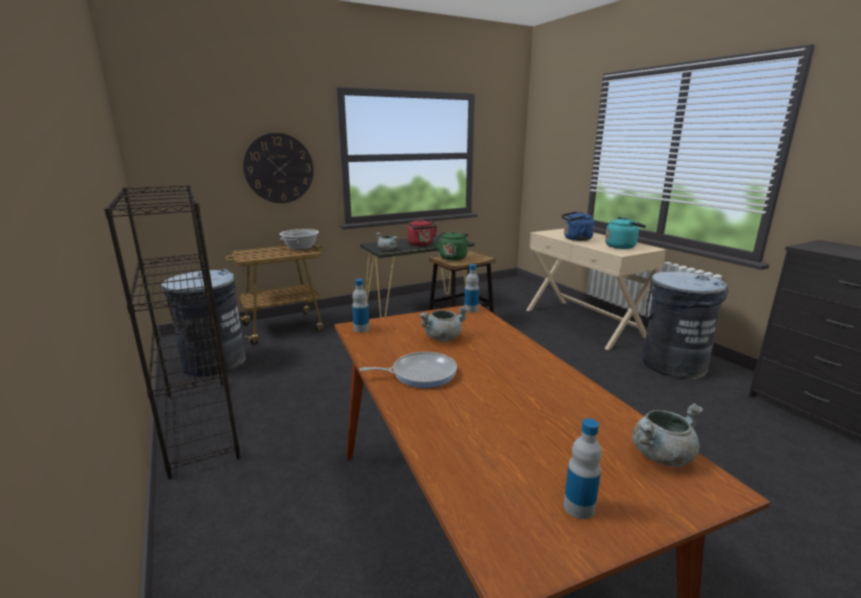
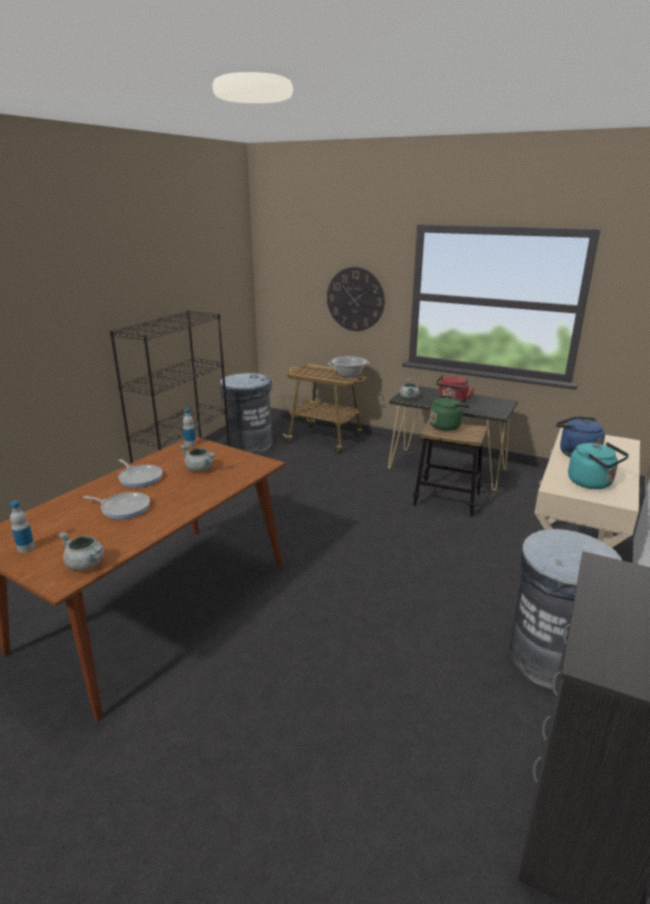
camera: 55 degrees right, 5 degrees up
(471, 310) = (265, 463): bottle -> none
(504, 400) = (123, 508): none -> frying pan

